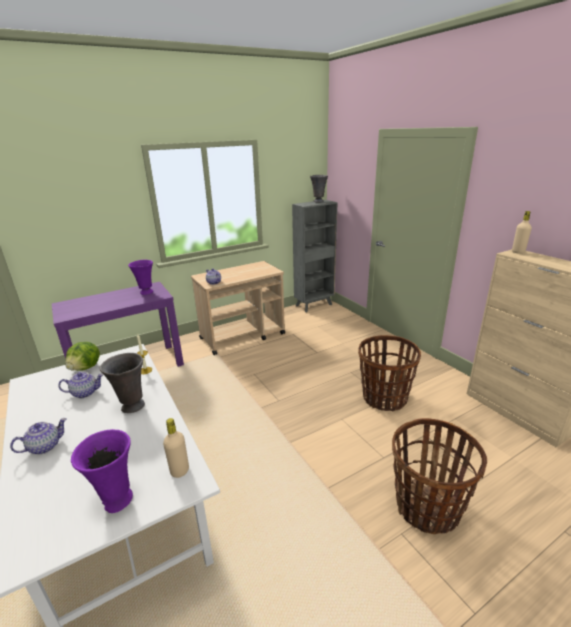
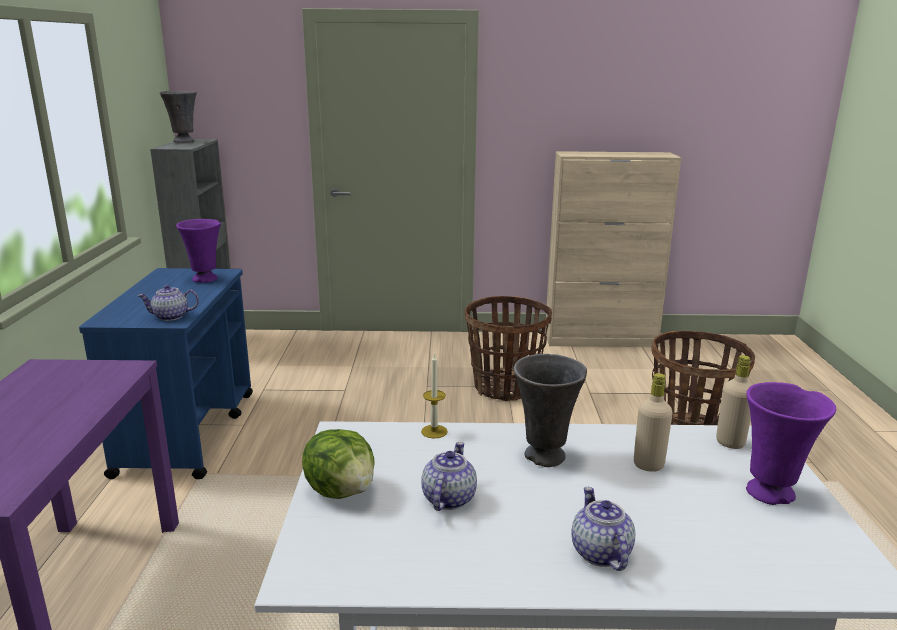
camera: 60 degrees left, 5 degrees down
(146, 292) = (67, 380): purple vase -> purple vase (205, 279)
(243, 336) = (188, 432): beige cart -> blue cart
(518, 252) = (569, 153): beige bottle -> beige bottle (648, 465)

